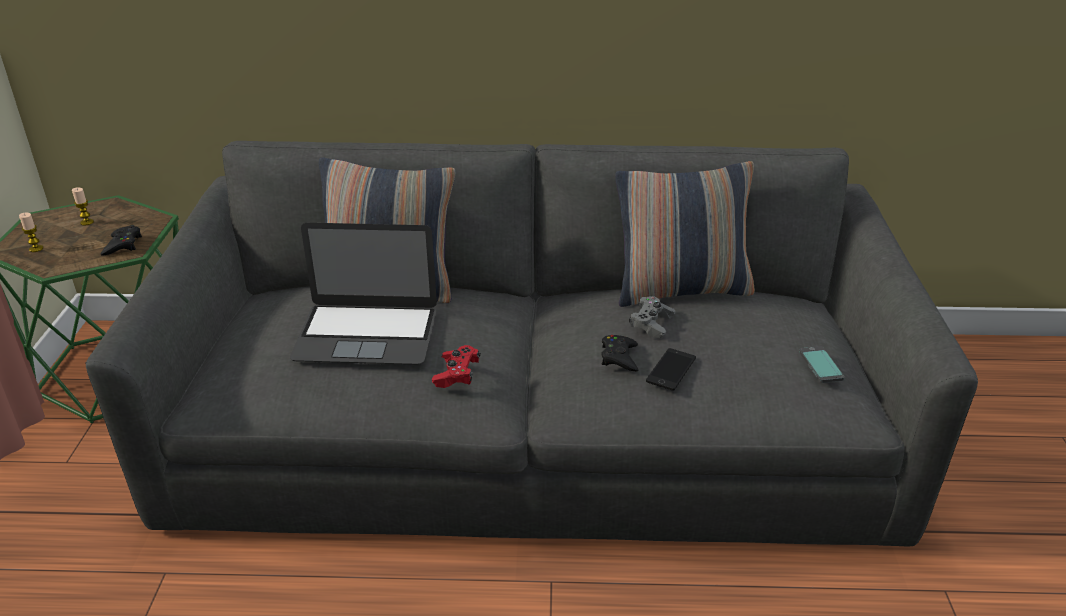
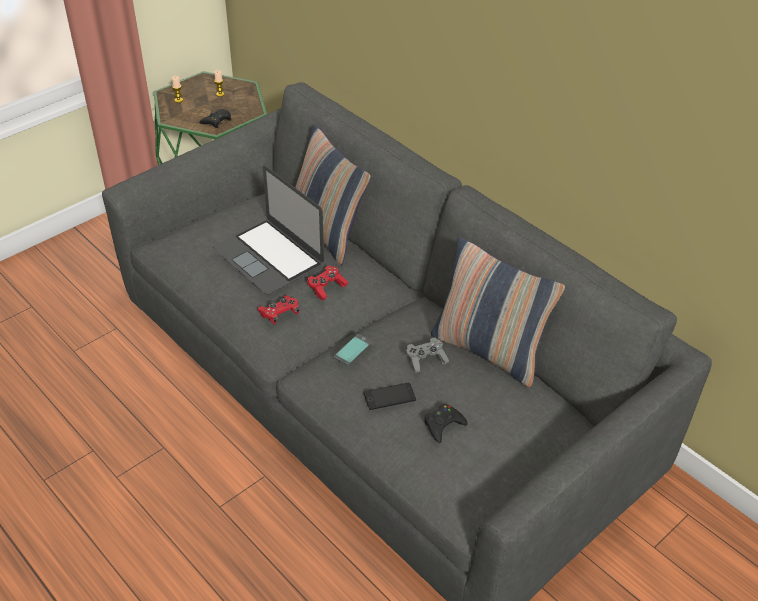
camera: 45 degrees right, 10 degrees up
(467, 326) = (326, 287): none -> red game controller
(619, 357) = (374, 367): black game controller -> black game controller (443, 425)
(820, 365) = (483, 464): phone -> phone (353, 350)

